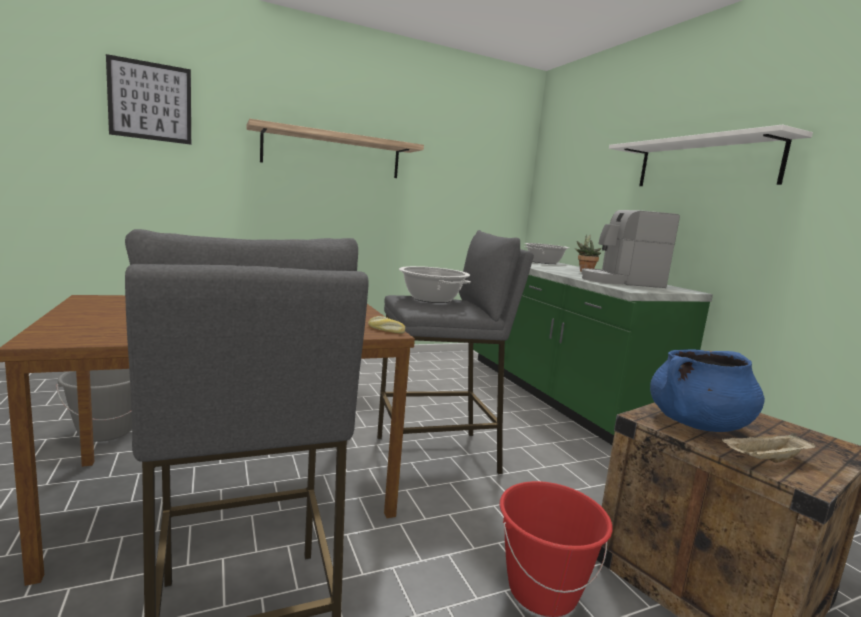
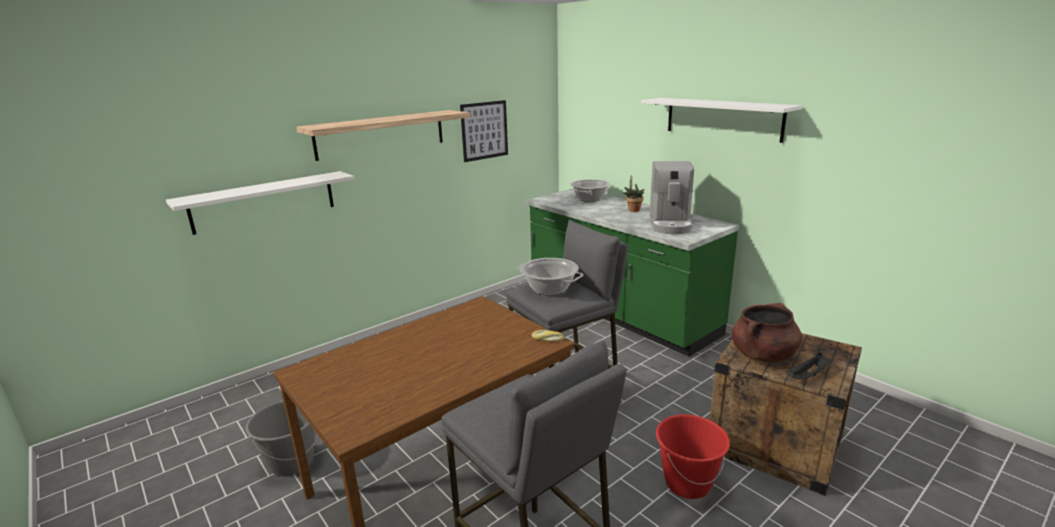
camera: 15 degrees left, 10 degrees up
(150, 101) = (198, 128): picture -> picture (484, 130)
(200, 188) = (264, 201): none -> white shelf
(620, 282) = (670, 224): coffee machine -> coffee machine turned 60 degrees counterclockwise
(697, 424) = (763, 355): blue cooking pot -> brown cooking pot
(765, 460) = (808, 376): beige tray -> black tray

